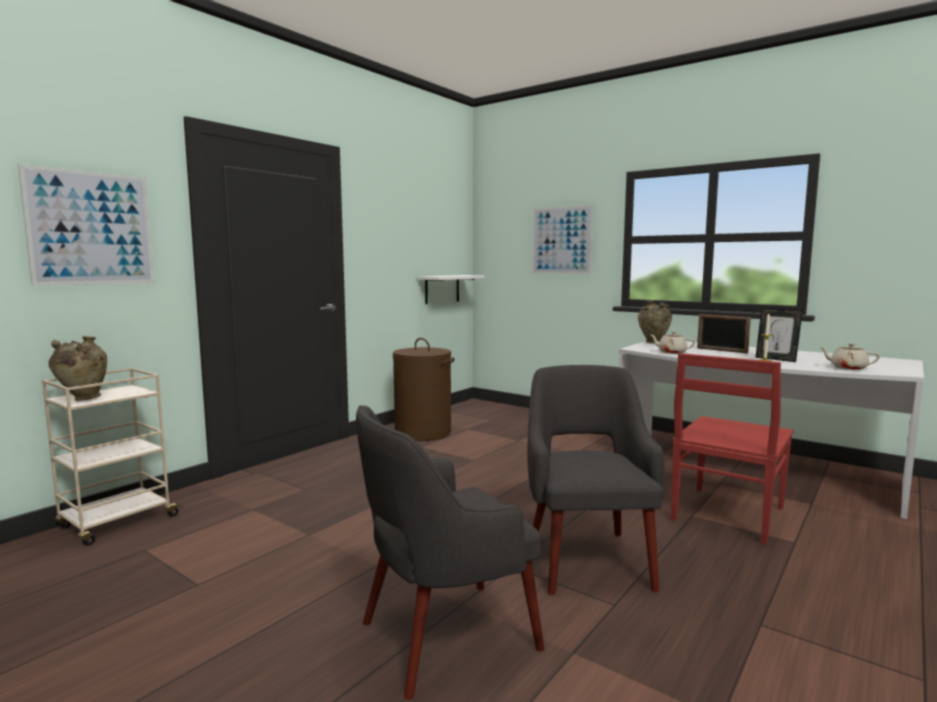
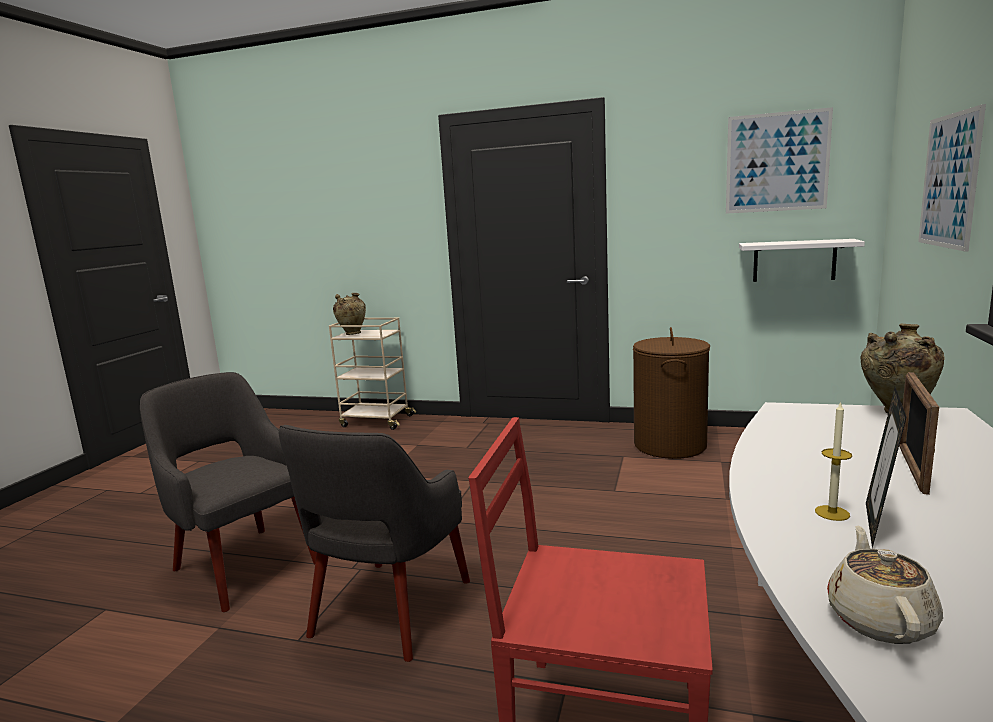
camera: 70 degrees right, 5 degrees up
(91, 228) = (377, 216): picture -> picture (777, 162)
(587, 559) = (390, 609): grey armchair -> grey armchair turned 135 degrees clockwise
(671, 352) = (787, 434): beige teapot -> none

